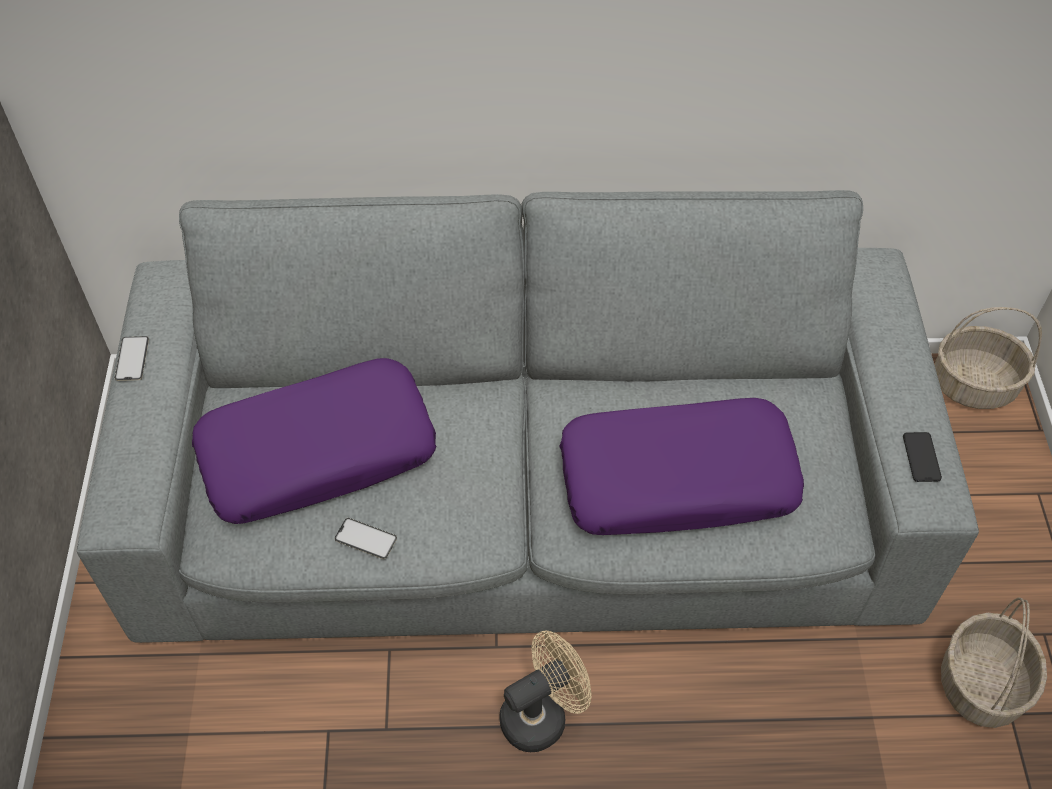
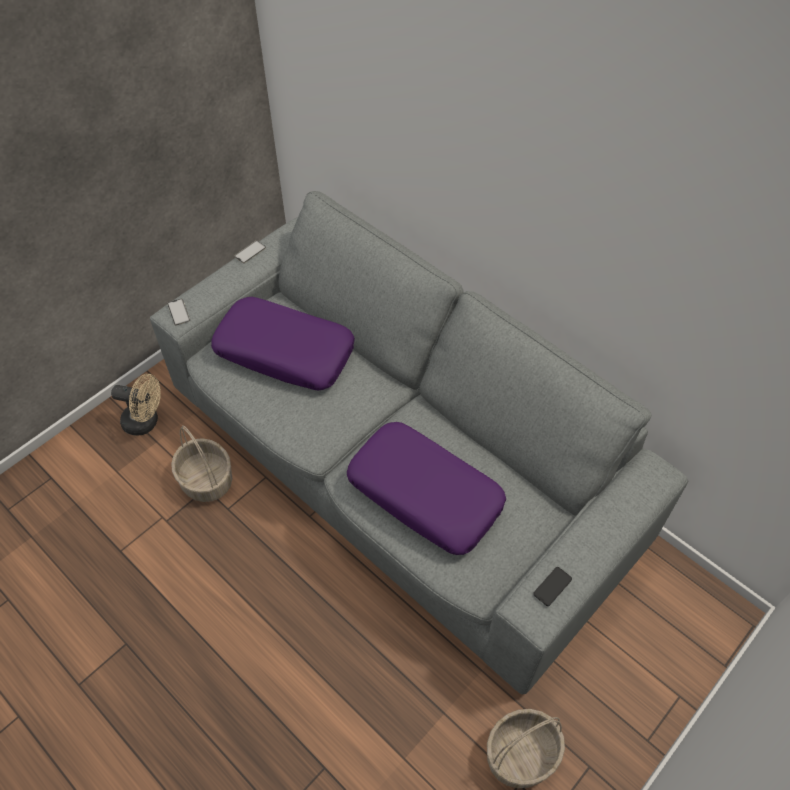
camera: 45 degrees right, 0 degrees up
(365, 538) = (262, 404): phone -> phone (178, 312)
(542, 714) = (295, 563): beige fan -> beige fan (146, 422)
(972, 385) = (710, 607): basket -> basket (206, 480)

